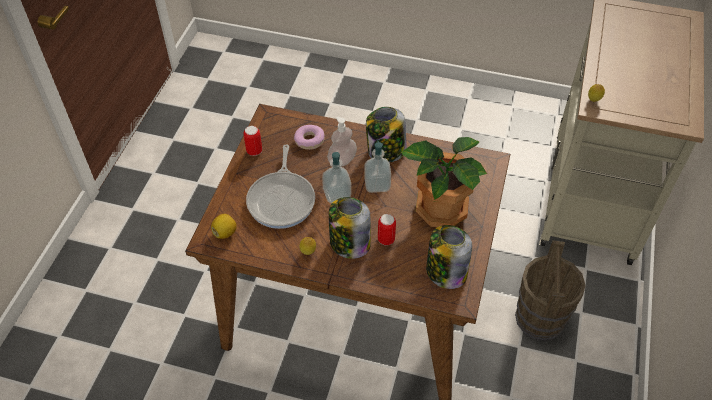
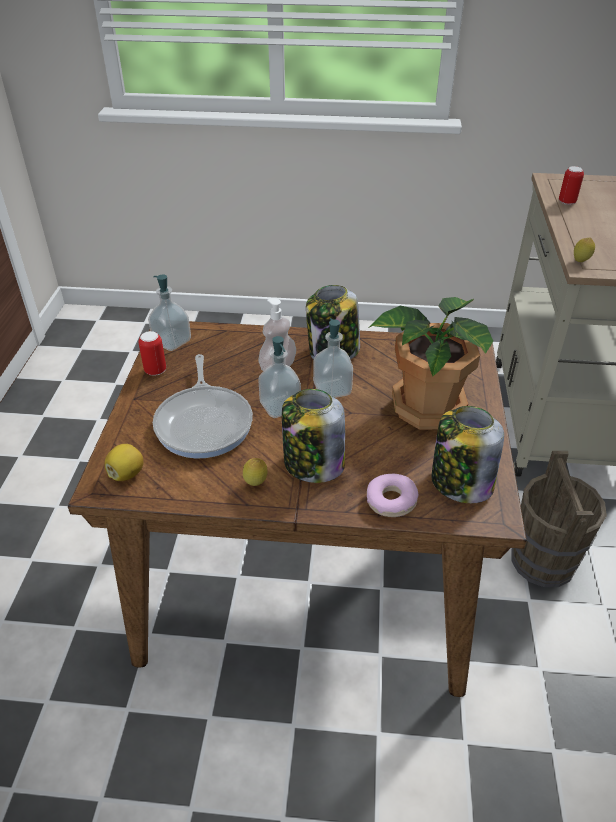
camera: 10 degrees left, 10 degrees down
(269, 126) = (172, 341): none -> soap dispenser
(309, 140) = (229, 351): donut -> donut (391, 501)
(386, 239) = (363, 453): can -> can (567, 202)

